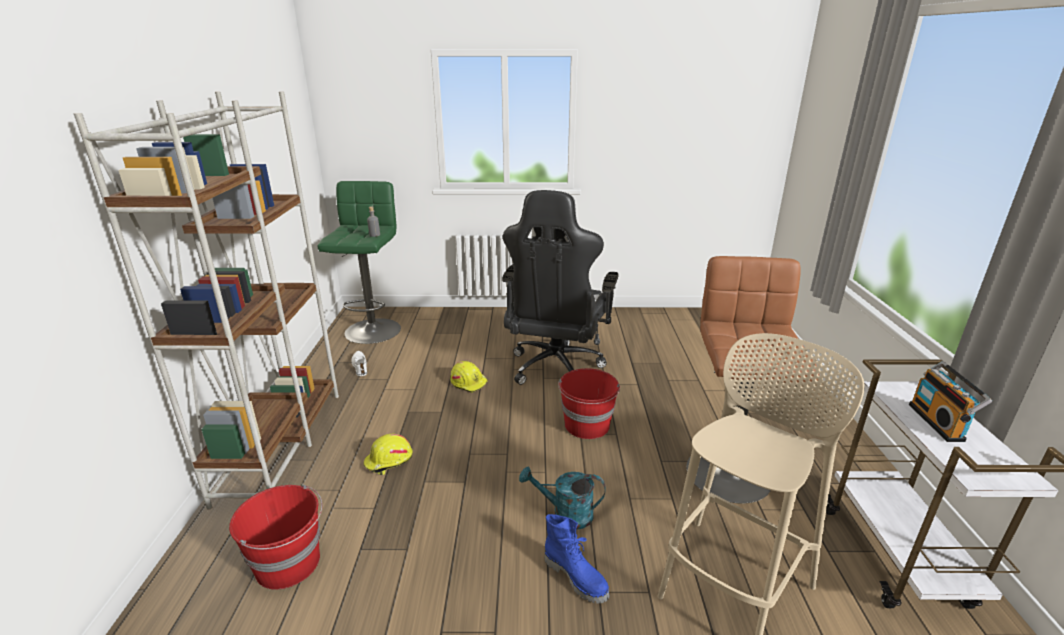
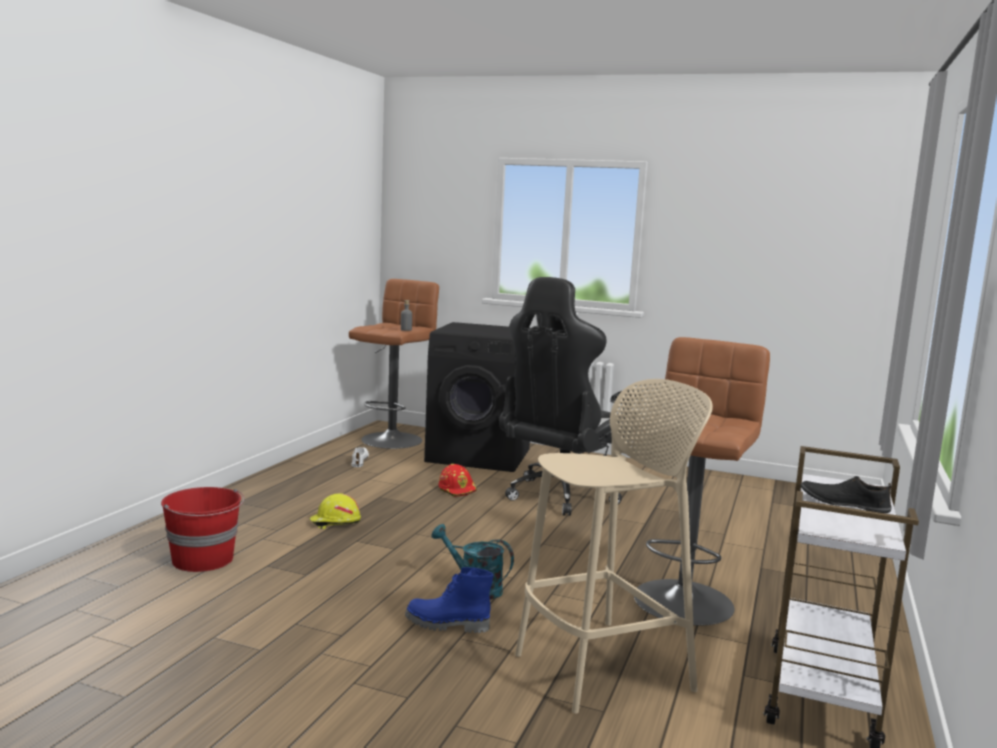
camera: 20 degrees right, 15 degrees down
(282, 444) = (250, 495): brown bookcase -> none
(373, 331) = (392, 440): green stool -> brown stool
(458, 333) = (478, 456): none -> black washing machine
(469, 382) = (457, 489): yellow hard hat -> red hard hat
(576, 577) = (446, 625): blue boot -> blue boot turned 120 degrees clockwise
(587, 425) = (555, 540): red bucket -> none
(939, 422) = (843, 503): radio -> black shoe

